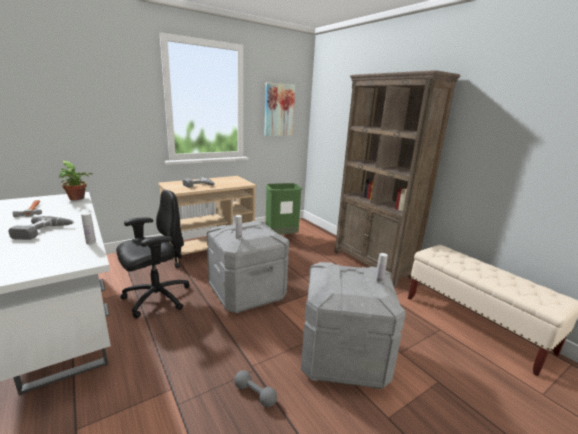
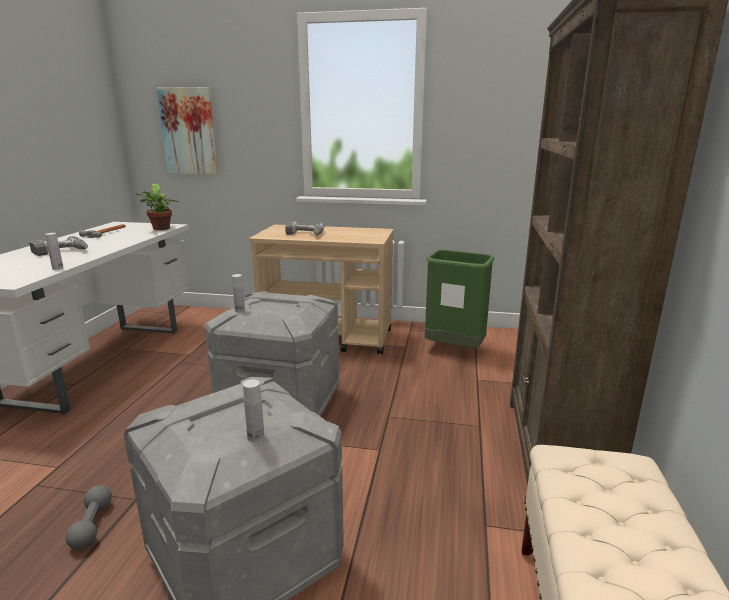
camera: 45 degrees right, 0 degrees up
(156, 298) = (191, 370): black office chair -> none
(279, 110) = (497, 118): picture -> picture (189, 131)

